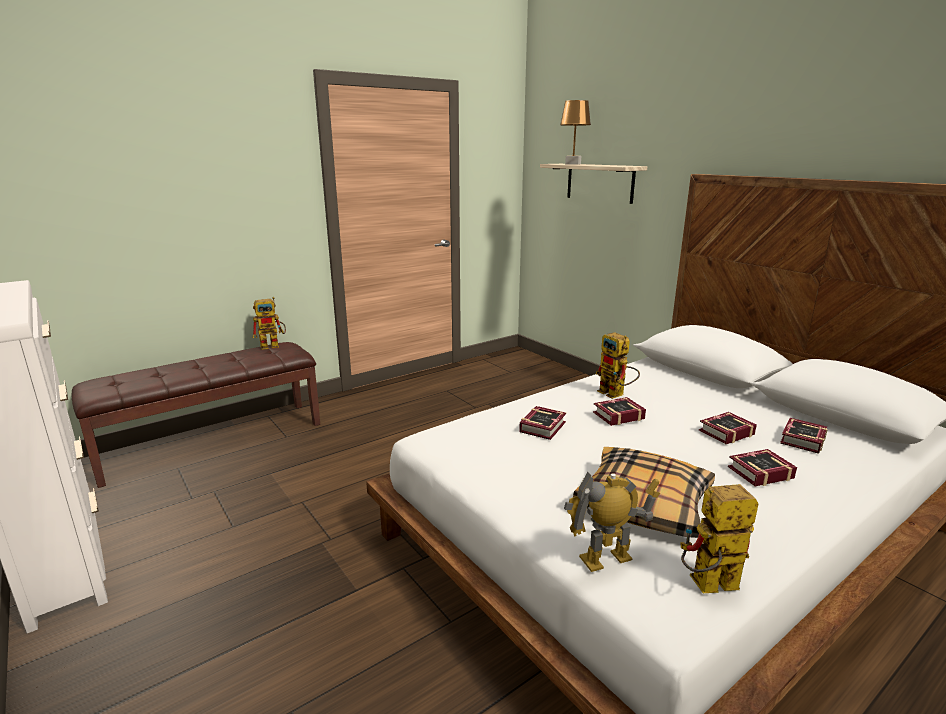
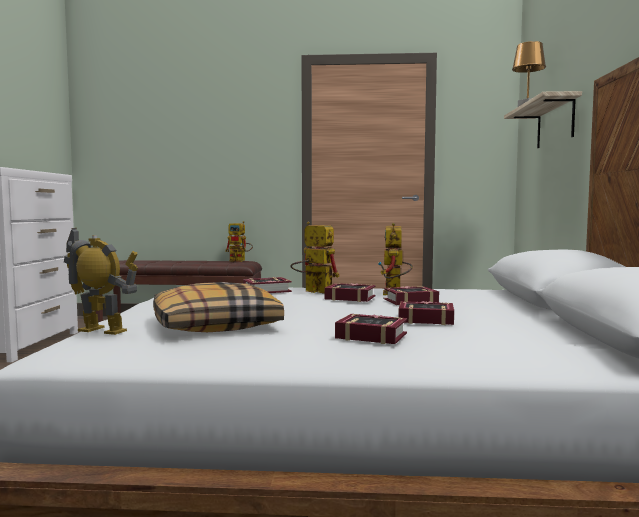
camera: 40 degrees right, 15 degrees down
(707, 587) = (113, 353): toy robot -> toy robot (312, 291)
(800, 440) = (500, 336): book -> book (408, 301)

